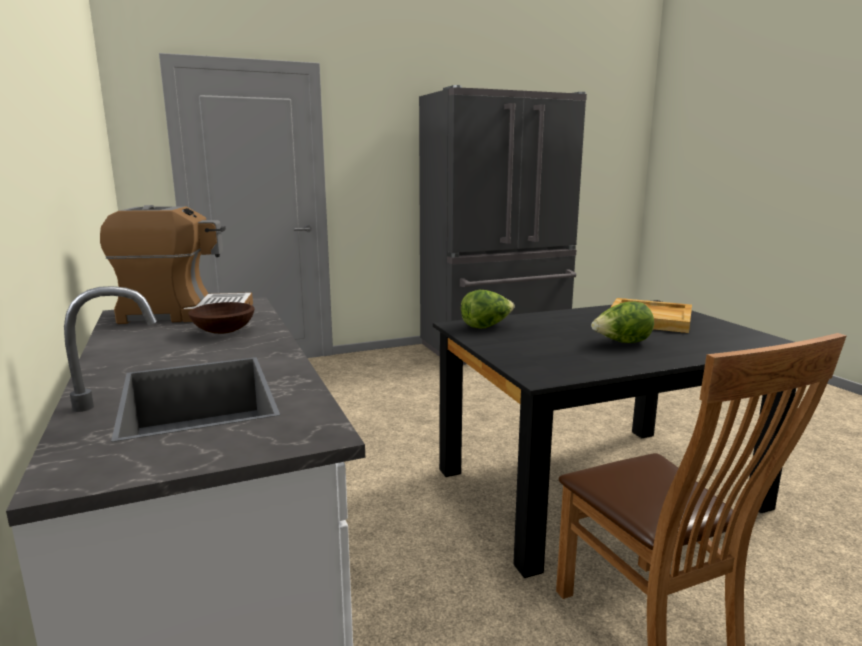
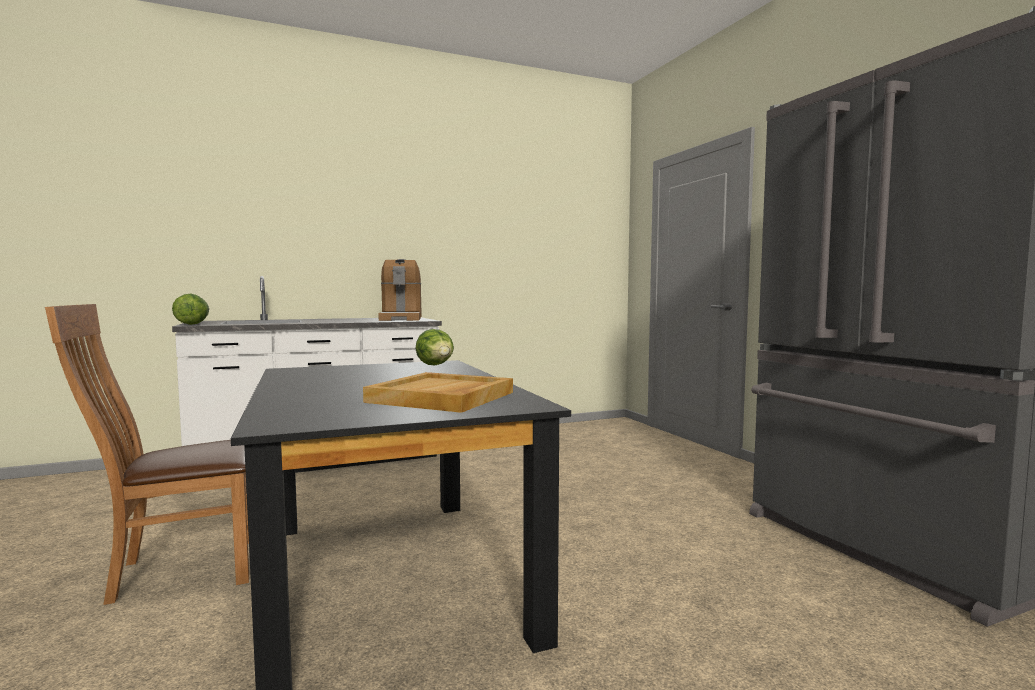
camera: 90 degrees right, 10 degrees down
(222, 331) = (357, 320): brown bowl -> none
(621, 343) = (348, 384): lettuce -> lettuce (192, 324)

